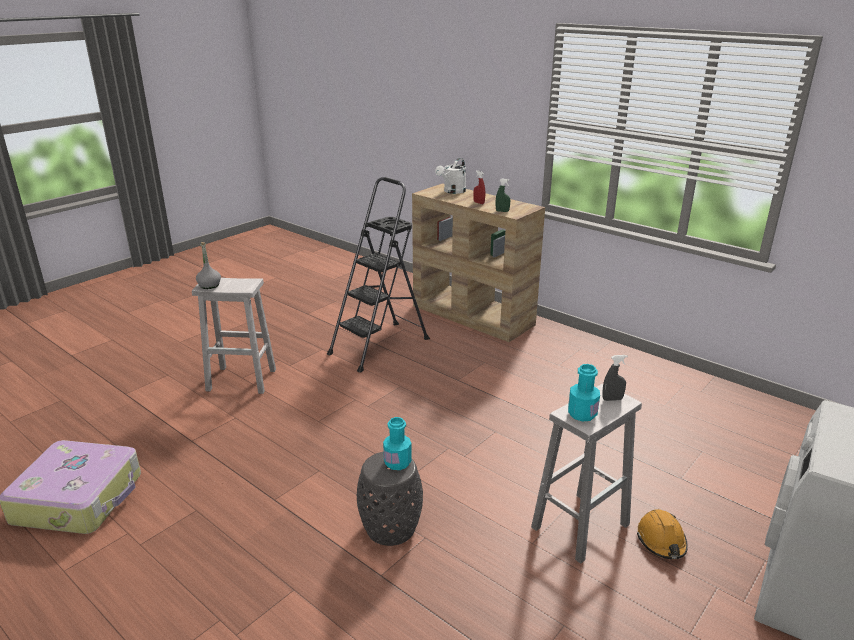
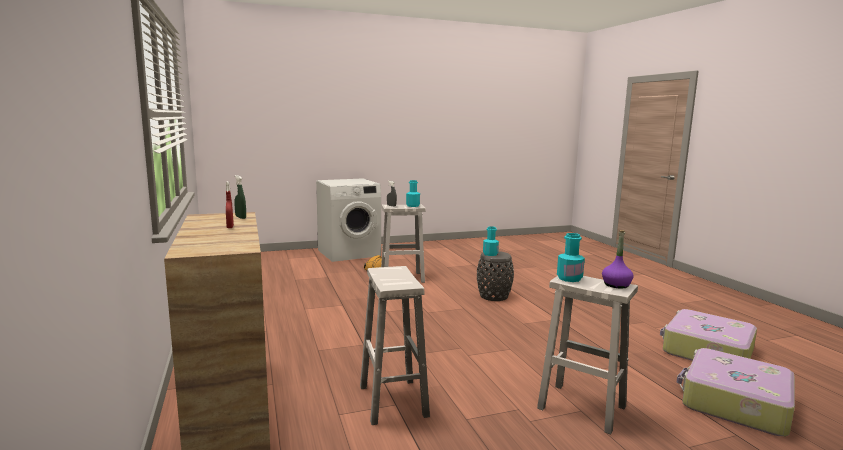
camera: 150 degrees left, 15 degrees down
(104, 424) = (734, 403): none -> suitcase
(209, 285) = (616, 285): grey bottle -> purple bottle
(247, 283) = (569, 278): none -> turquoise bottle
(380, 345) = (392, 400): step ladder -> white stool
(452, 191) = (204, 243): white watering can -> none

